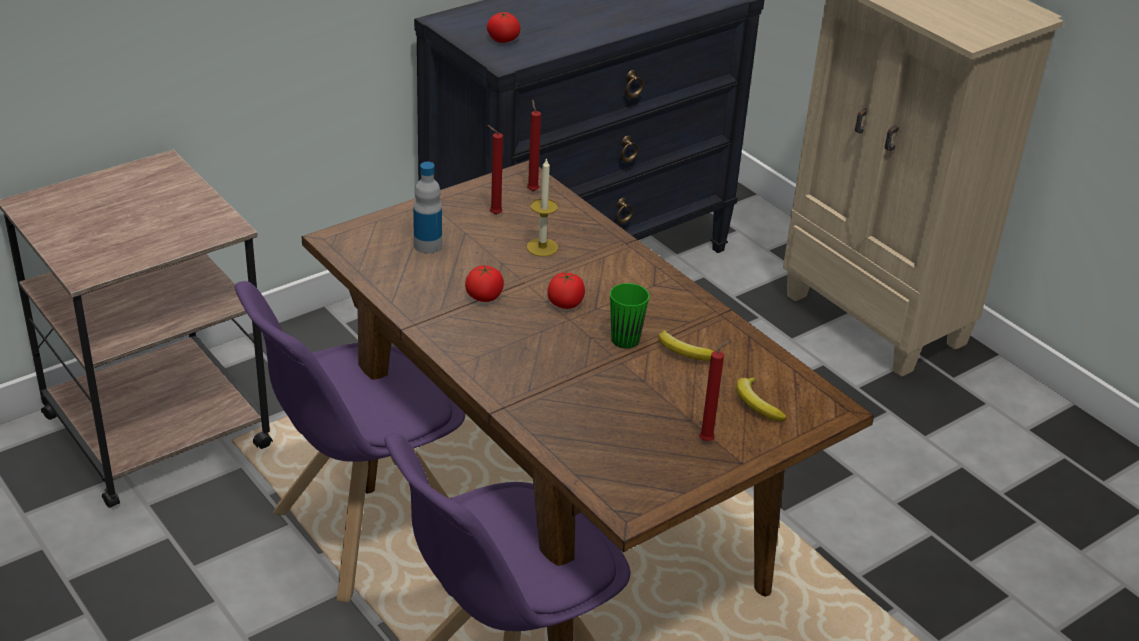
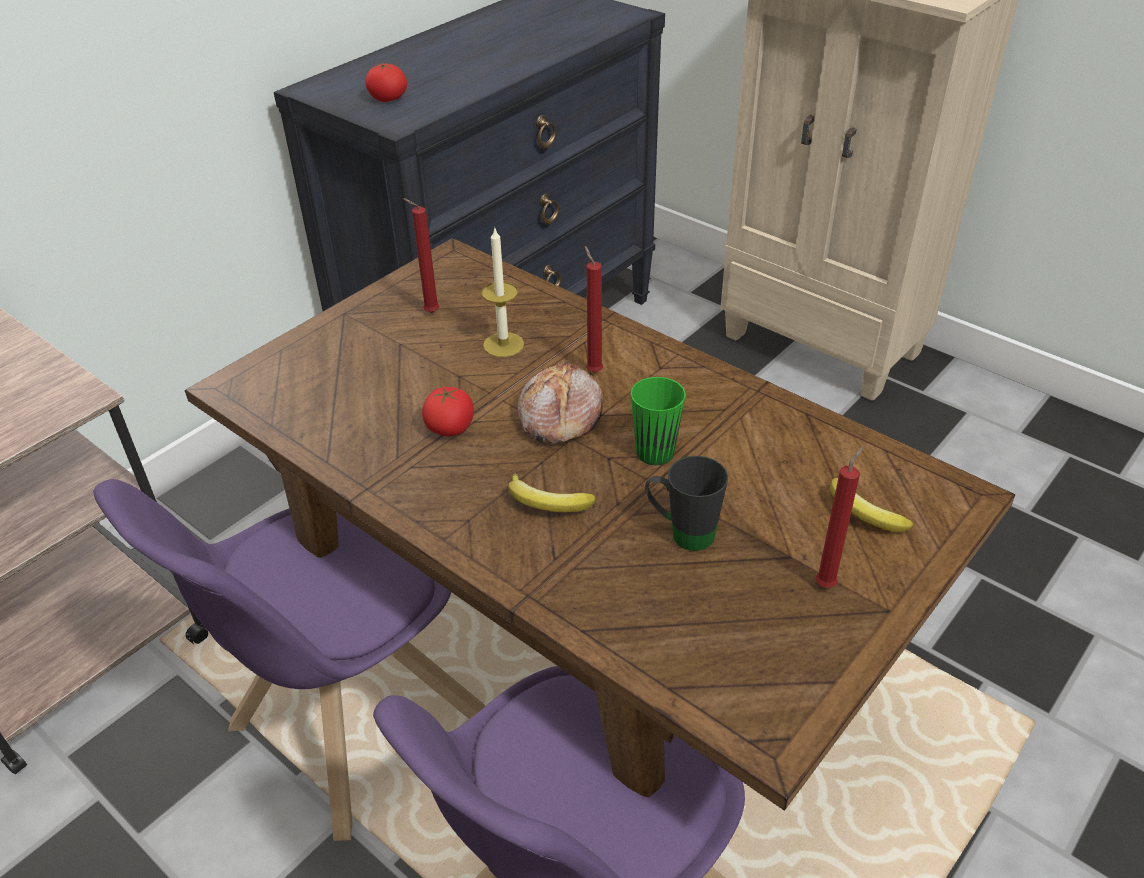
camera: 10 degrees left, 5 degrees up
(428, 245) = (356, 370): bottle -> none
(532, 190) = (467, 274): red candle -> red candle (593, 370)
(565, 304) = (559, 416): tomato -> bread
(622, 392) = (681, 533): none -> black mug
(683, 352) = (736, 454): banana -> banana (547, 503)

